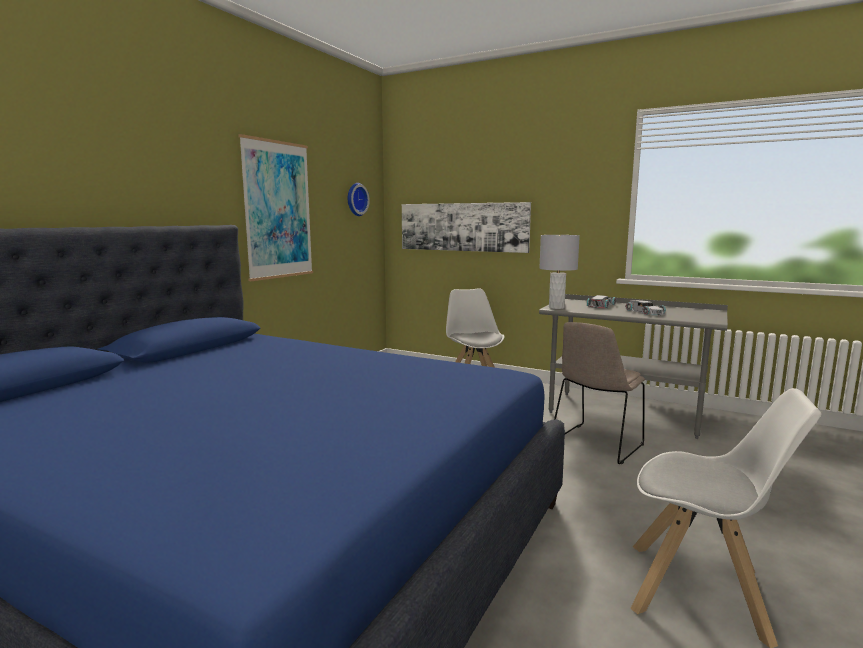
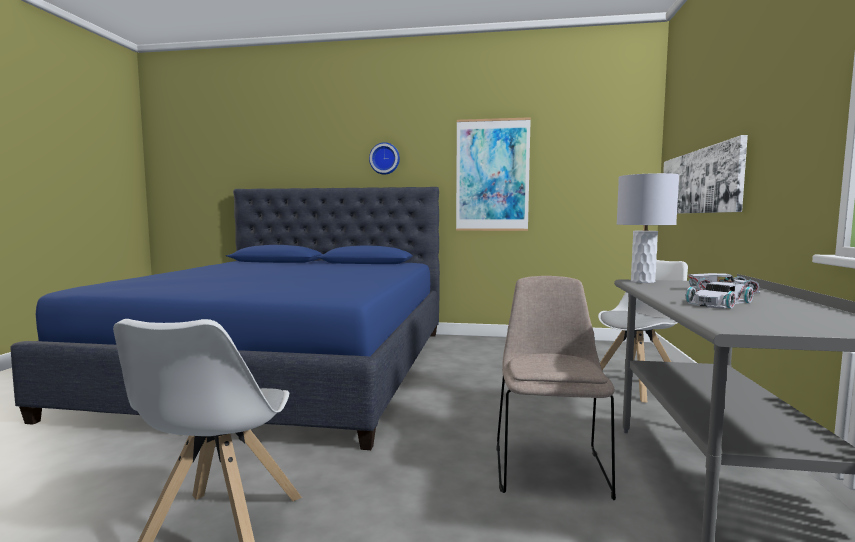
camera: 70 degrees right, 5 degrees down
(355, 199) = (604, 161): wall clock -> wall clock (385, 158)
(595, 445) = (550, 467): beige chair -> beige chair turned 75 degrees clockwise

